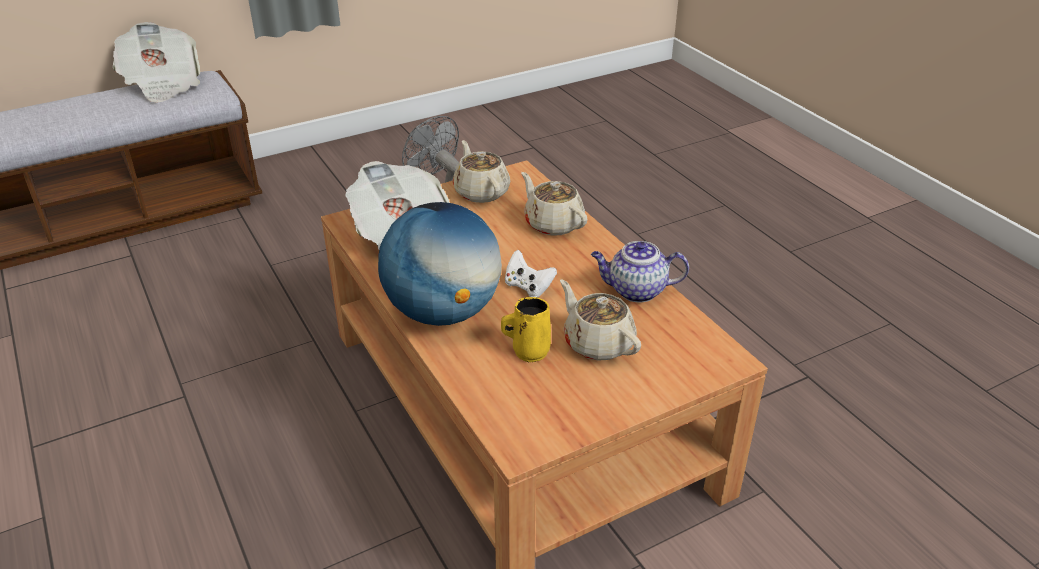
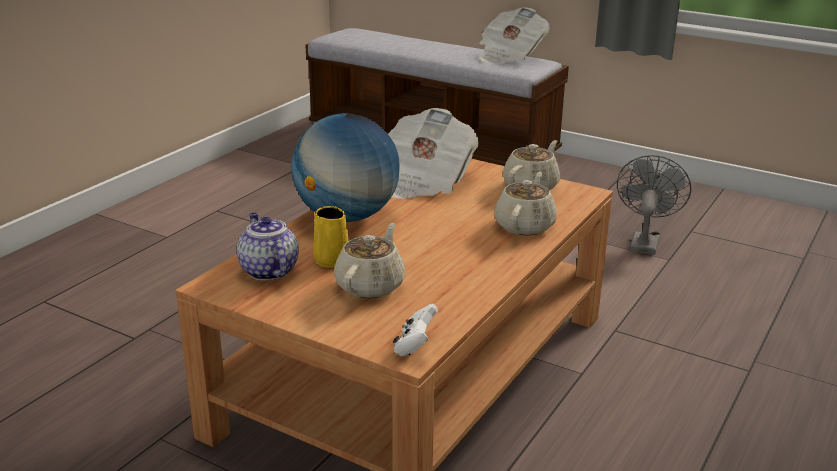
camera: 60 degrees right, 10 degrees down
(528, 287) = (416, 239): white game controller -> white game controller (415, 346)
(635, 291) = (467, 285): teapot -> teapot (268, 270)

